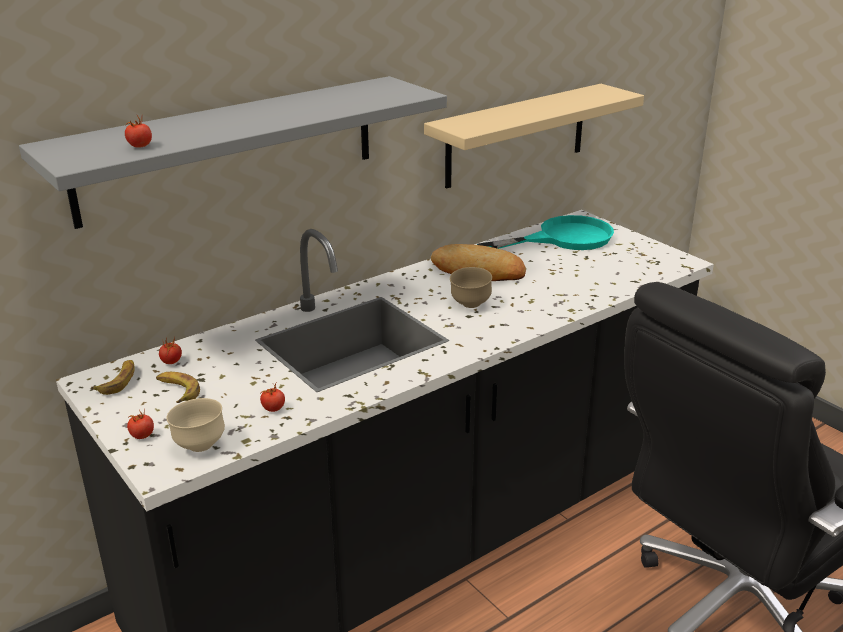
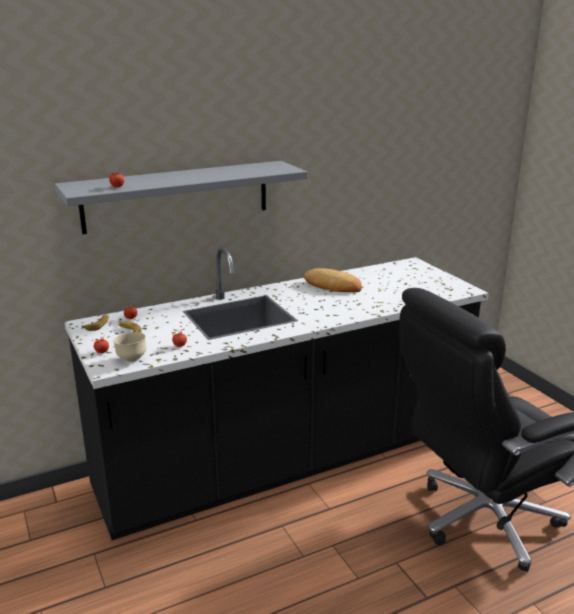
camera: 10 degrees right, 5 degrees down
(470, 305) = (319, 303): brown bowl -> none
(516, 135) = (368, 204): beige shelf -> none
(563, 238) = (395, 272): turquoise frying pan -> none

